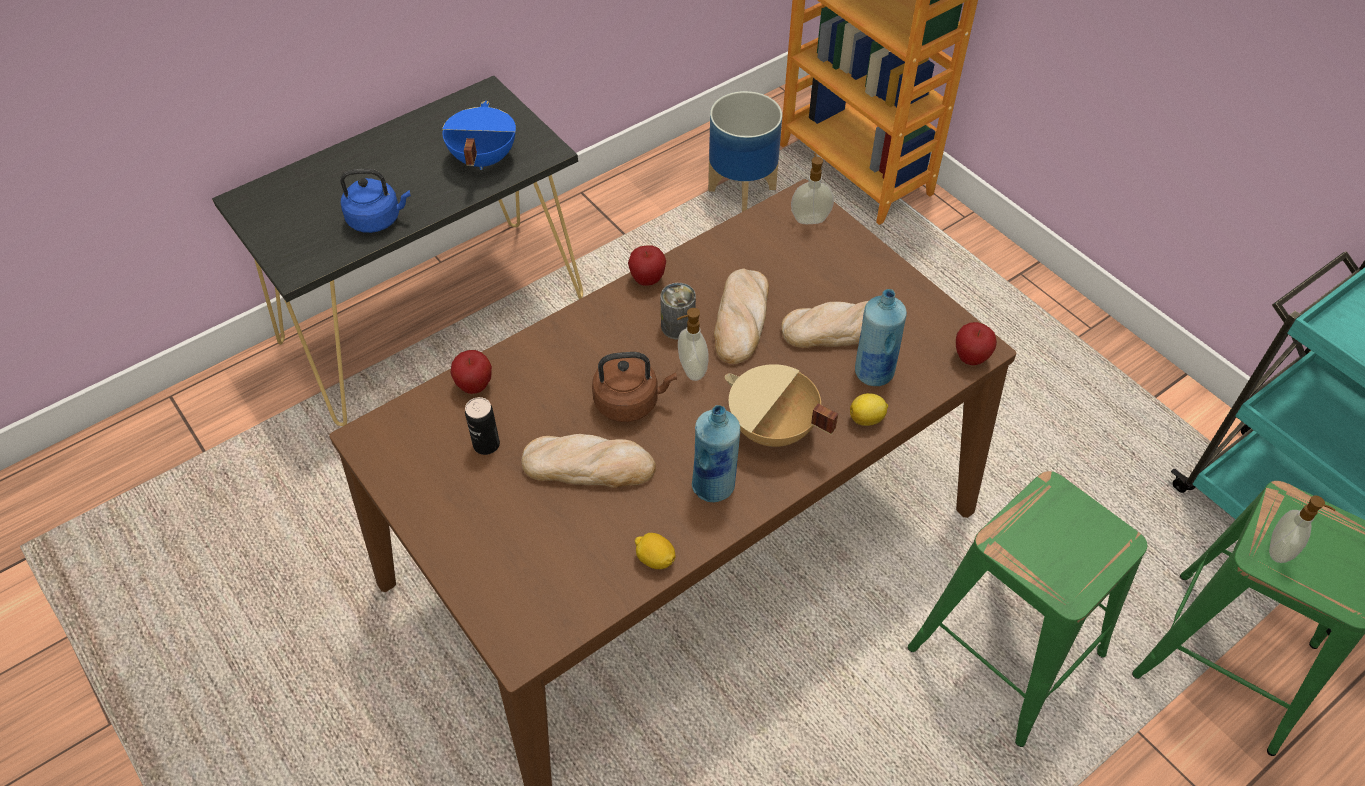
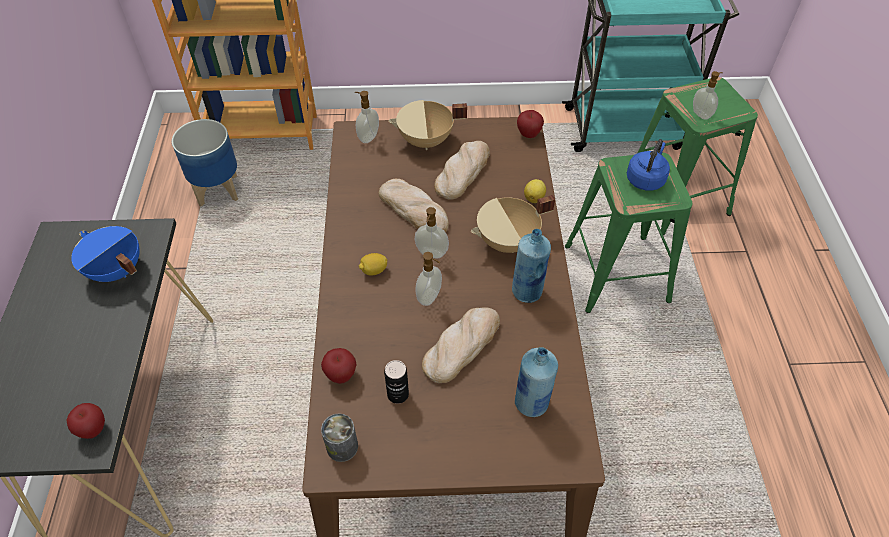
camera: 55 degrees left, 0 degrees up
(377, 219) = (101, 365): blue kettle -> blue kettle (646, 179)
(630, 402) = (430, 297): brown kettle -> soap dispenser
(647, 280) = (339, 235): apple -> apple (93, 429)
(655, 559) = (558, 349): lemon -> lemon (373, 270)
(678, 326) = (391, 241): can -> can (342, 447)
(855, 270) = (426, 141): none -> beige cooking pot
(873, 373) = (505, 177): blue bottle -> blue bottle (531, 403)

